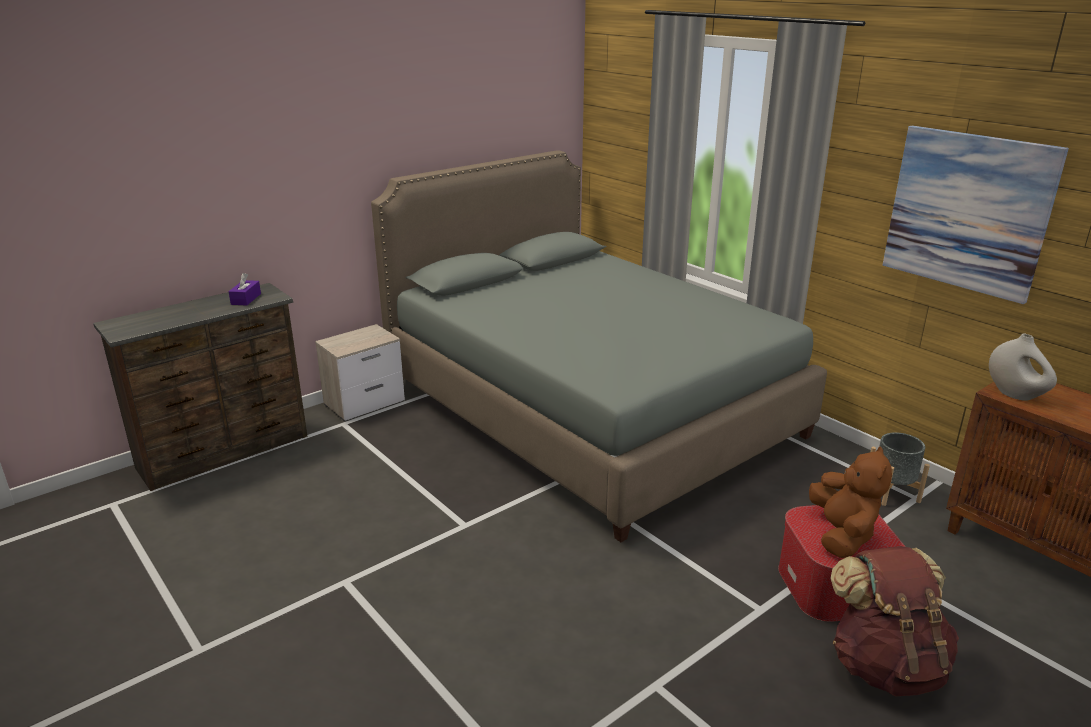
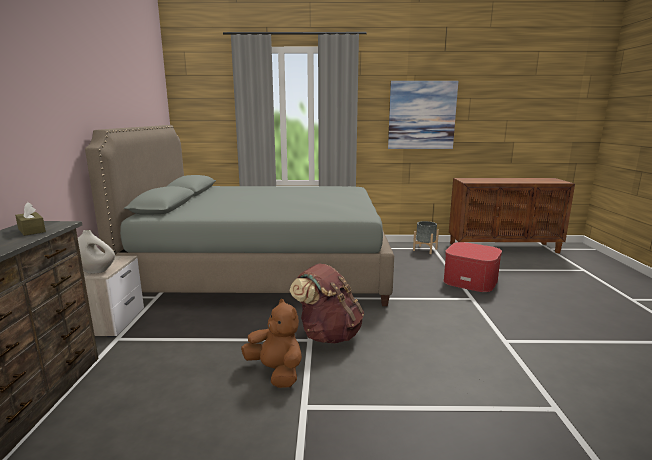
camera: 50 degrees left, 10 degrees down
(246, 299) = (31, 230): purple tissue box -> brown tissue box
(842, 535) = (474, 251): brown plush toy -> brown plush toy (276, 372)
(885, 665) = (527, 292): brown backpack -> brown backpack (328, 335)
(1015, 394) = (472, 181): white vase -> white vase (96, 271)

